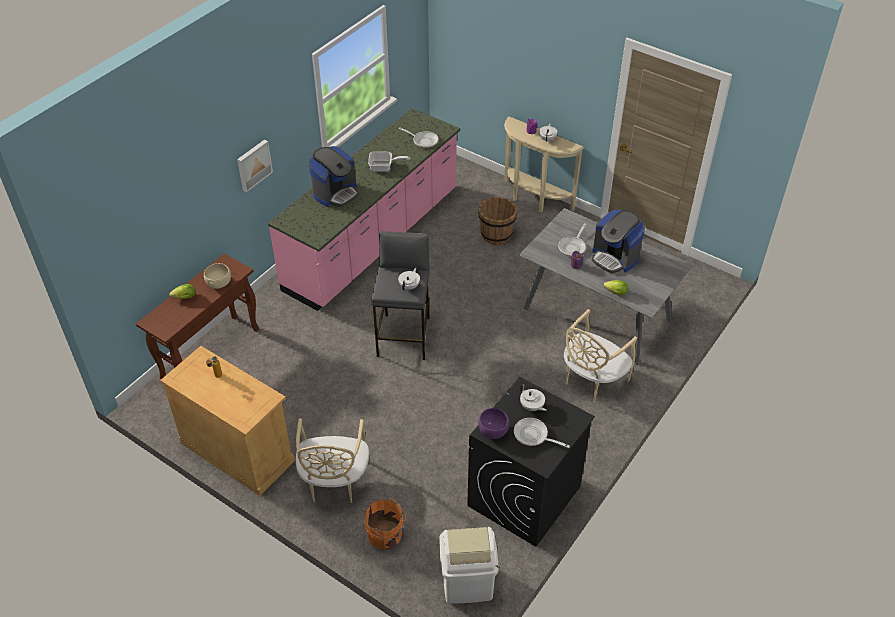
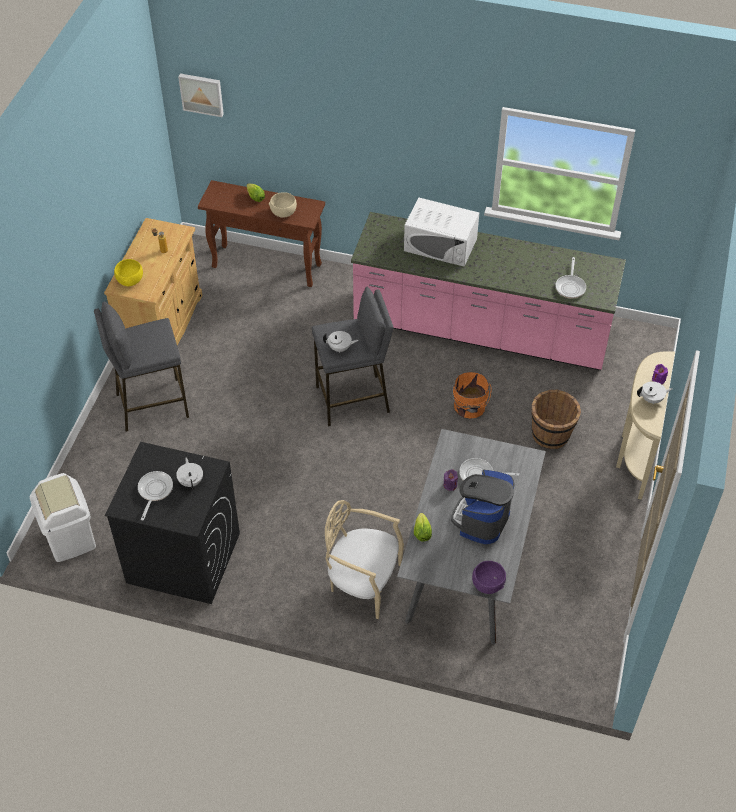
camera: 70 degrees right, 5 degrees up
(243, 409) = (130, 280): none -> yellow bowl
(253, 165) = (388, 154): picture -> picture (202, 94)
(334, 482) = (151, 405): beige chair -> grey stool
(335, 193) = (440, 245): coffee machine -> white microwave
(384, 167) = (504, 268): frying pan -> none
(386, 535) = (105, 461): orange bucket -> orange bucket (469, 407)
(493, 431) = (149, 458): purple bowl -> purple bowl (487, 584)
(531, 407) = (191, 481): white teapot -> white teapot turned 135 degrees clockwise

